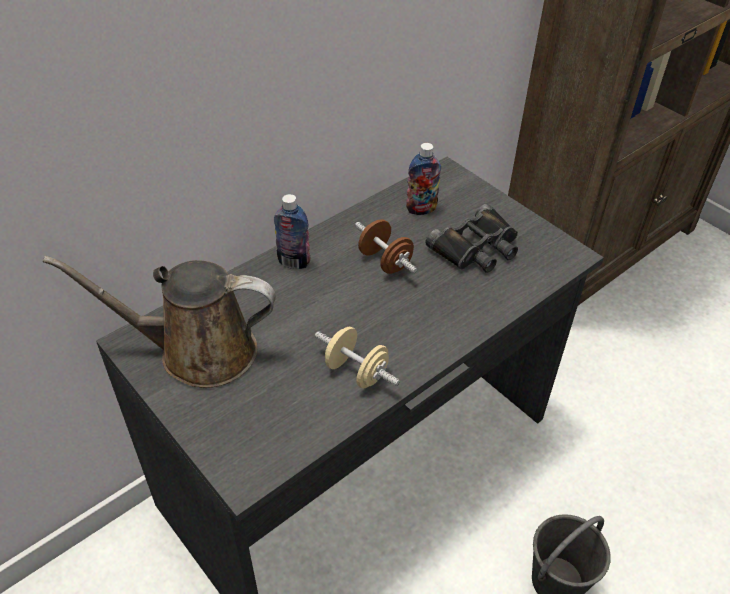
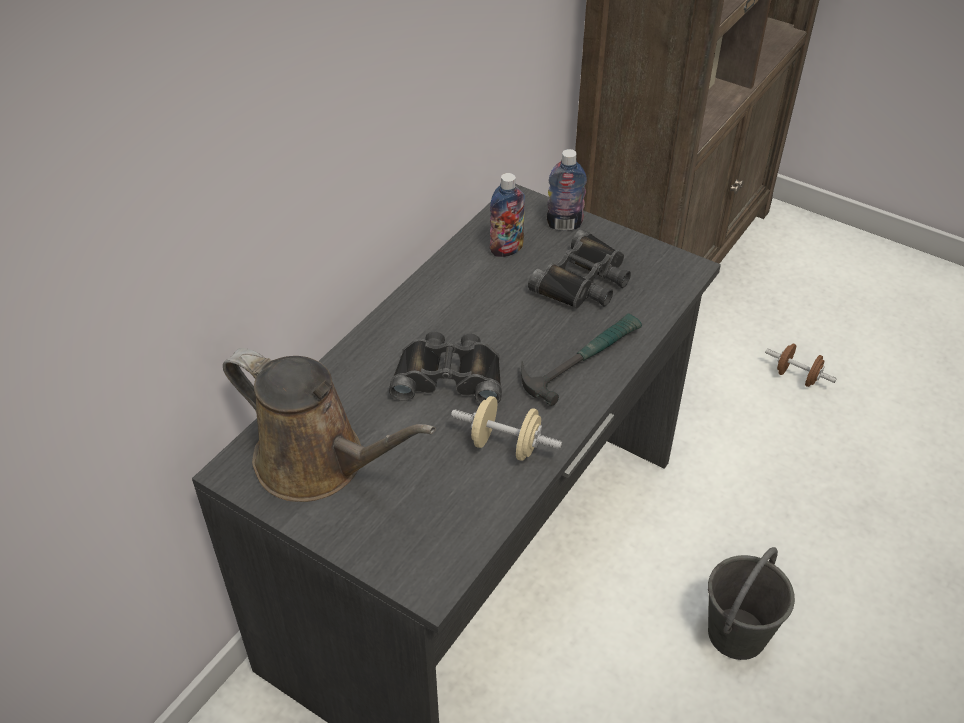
camera: 15 degrees left, 0 degrees up
(198, 351) = (318, 463): brown watering can -> brown watering can turned 135 degrees counterclockwise
(294, 262) = (386, 339): bottle -> bottle (564, 224)
(332, 303) = (449, 376): none -> black binoculars
(385, 261) = (489, 317): brown dumbbell -> brown dumbbell (797, 376)
(449, 313) = (581, 359): none -> hammer

